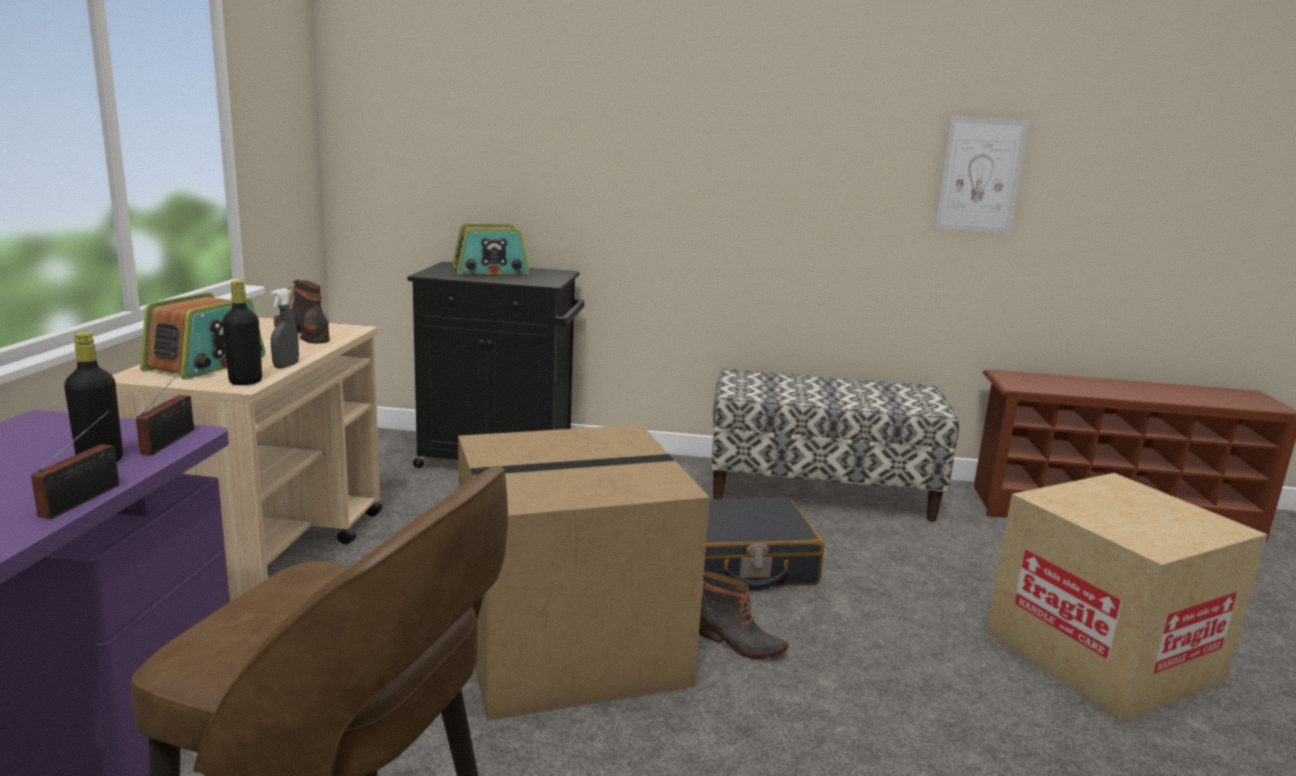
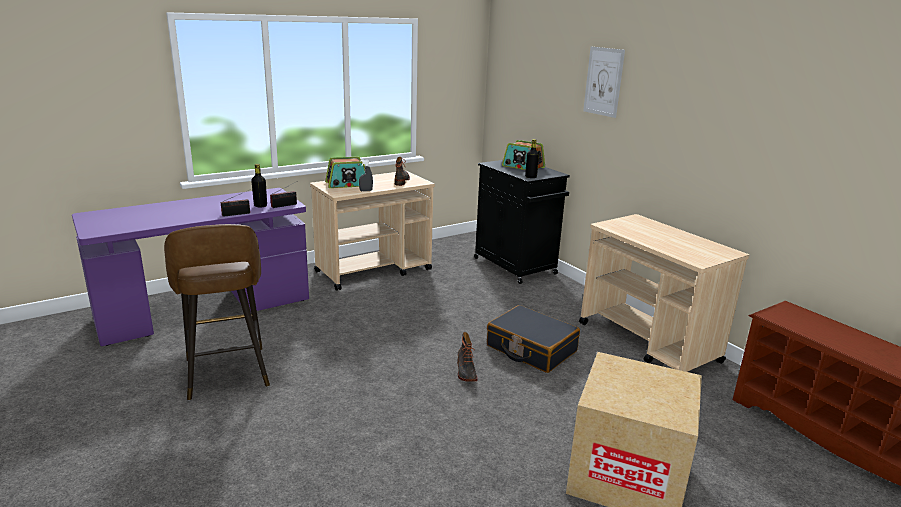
camera: 50 degrees right, 5 degrees up
(245, 382) = (341, 193): black bottle -> black bottle (531, 177)
(567, 646) = (406, 339): cardboard box -> none
(820, 491) = (648, 343): bench -> beige cart
(980, 175) = (801, 153): picture -> picture (603, 81)

